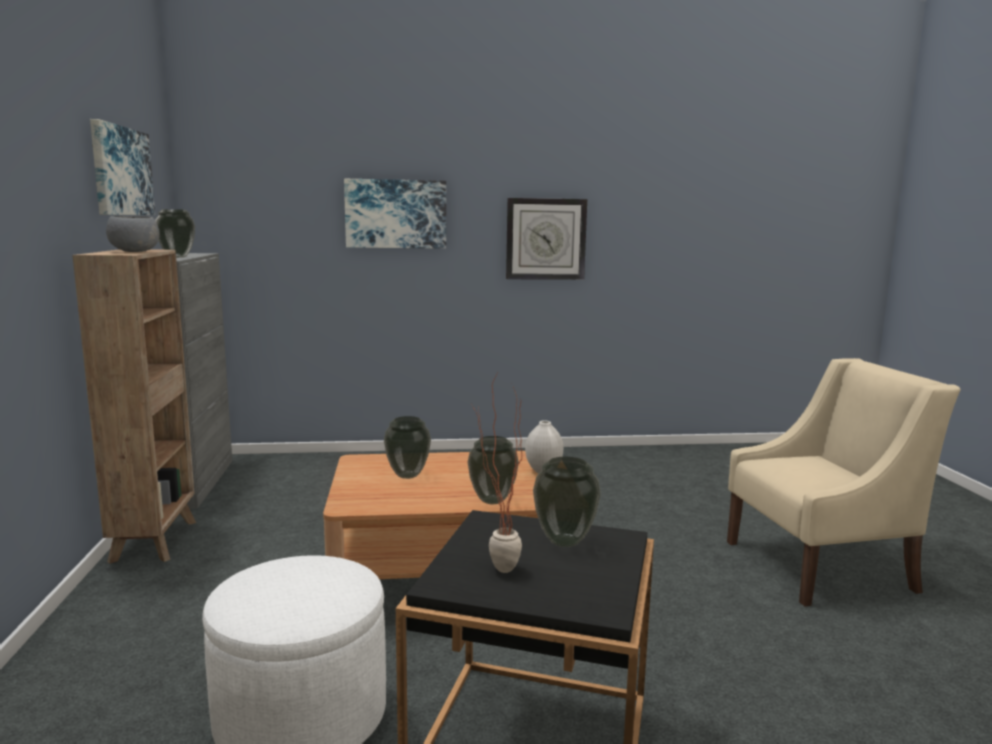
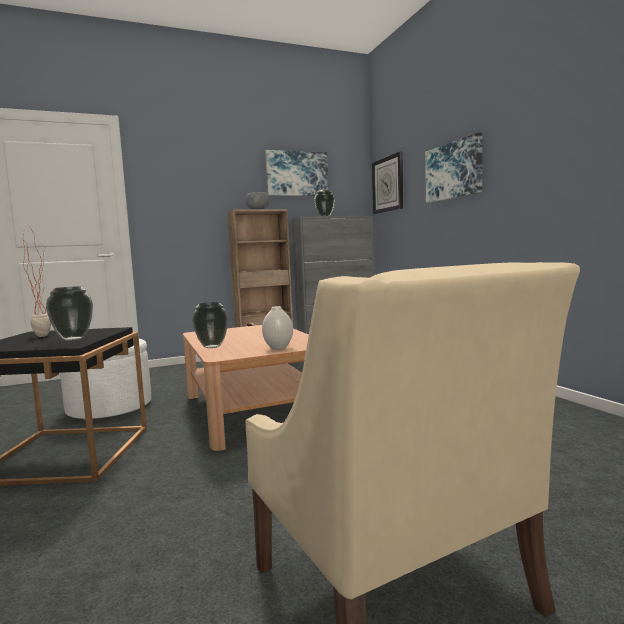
camera: 75 degrees right, 5 degrees down
(407, 475) = (250, 332): vase -> none
(545, 239) = (561, 165): wall clock -> wall clock (388, 184)

